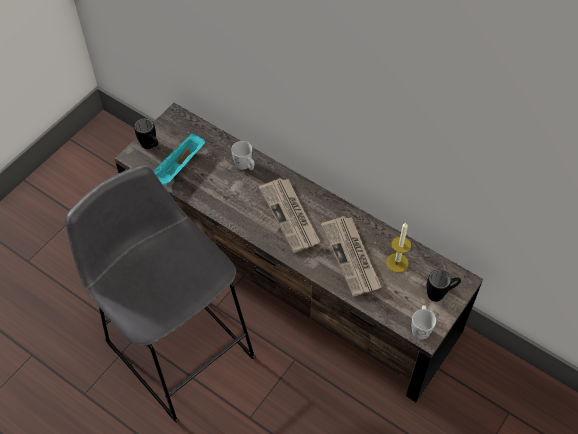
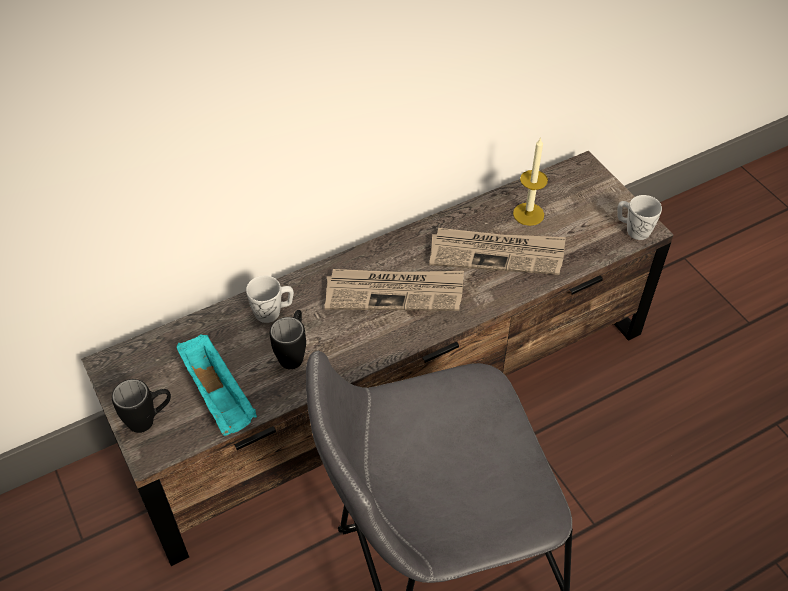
camera: 65 degrees left, 5 degrees down
(440, 294) = (592, 193): black mug -> black mug (294, 353)

